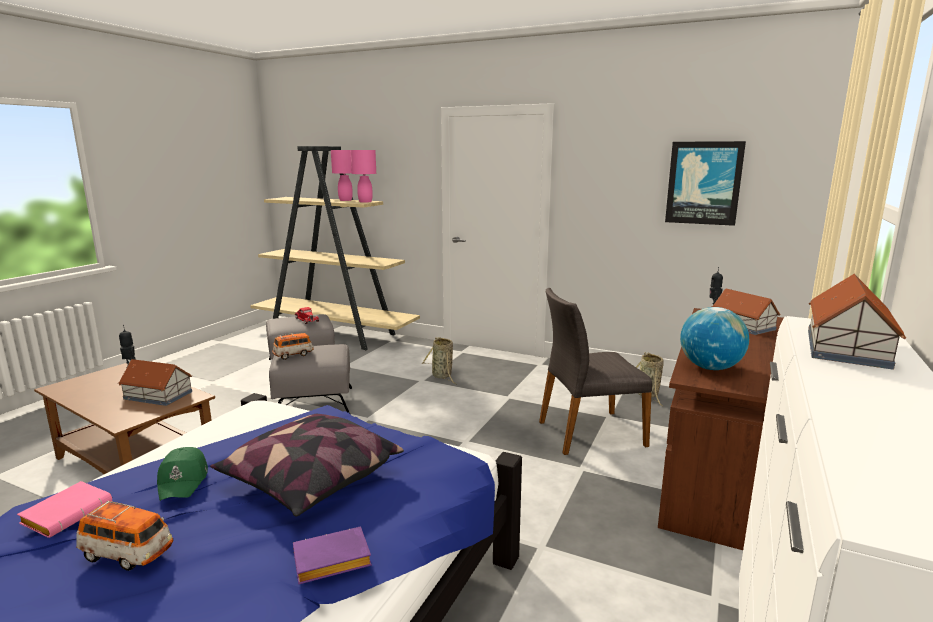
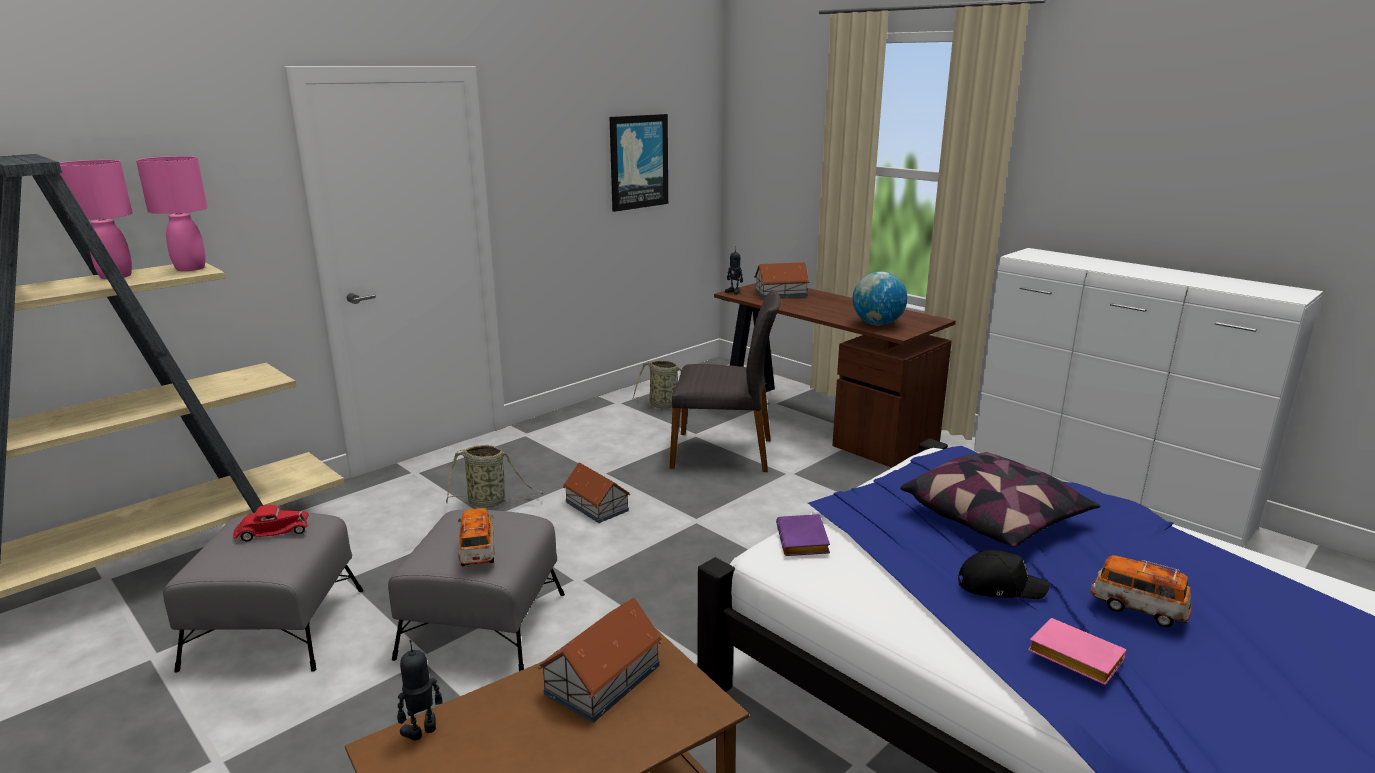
camera: 70 degrees left, 5 degrees up
(127, 554) = (1137, 608): toy car -> toy car turned 90 degrees counterclockwise
(184, 481) = (1000, 586): green cap -> black cap
(330, 563) = (1126, 515): purple book -> purple book (804, 542)
(589, 433) = (723, 452): grey chair -> grey chair turned 90 degrees counterclockwise
(846, 348) = (1074, 261): toy house -> toy house (597, 506)

